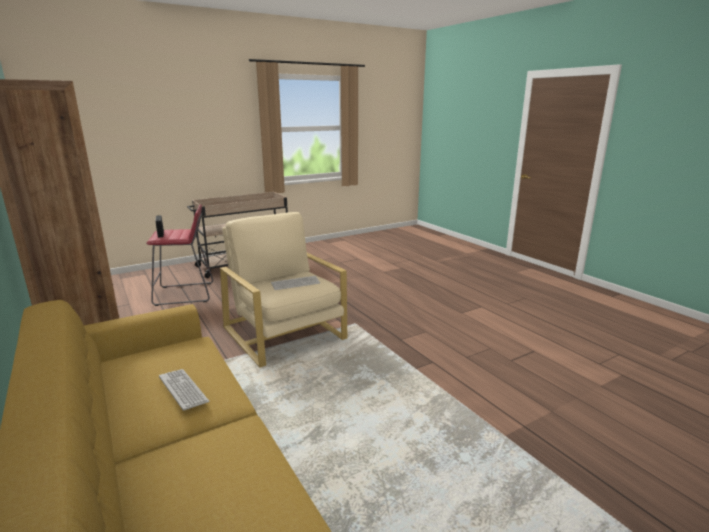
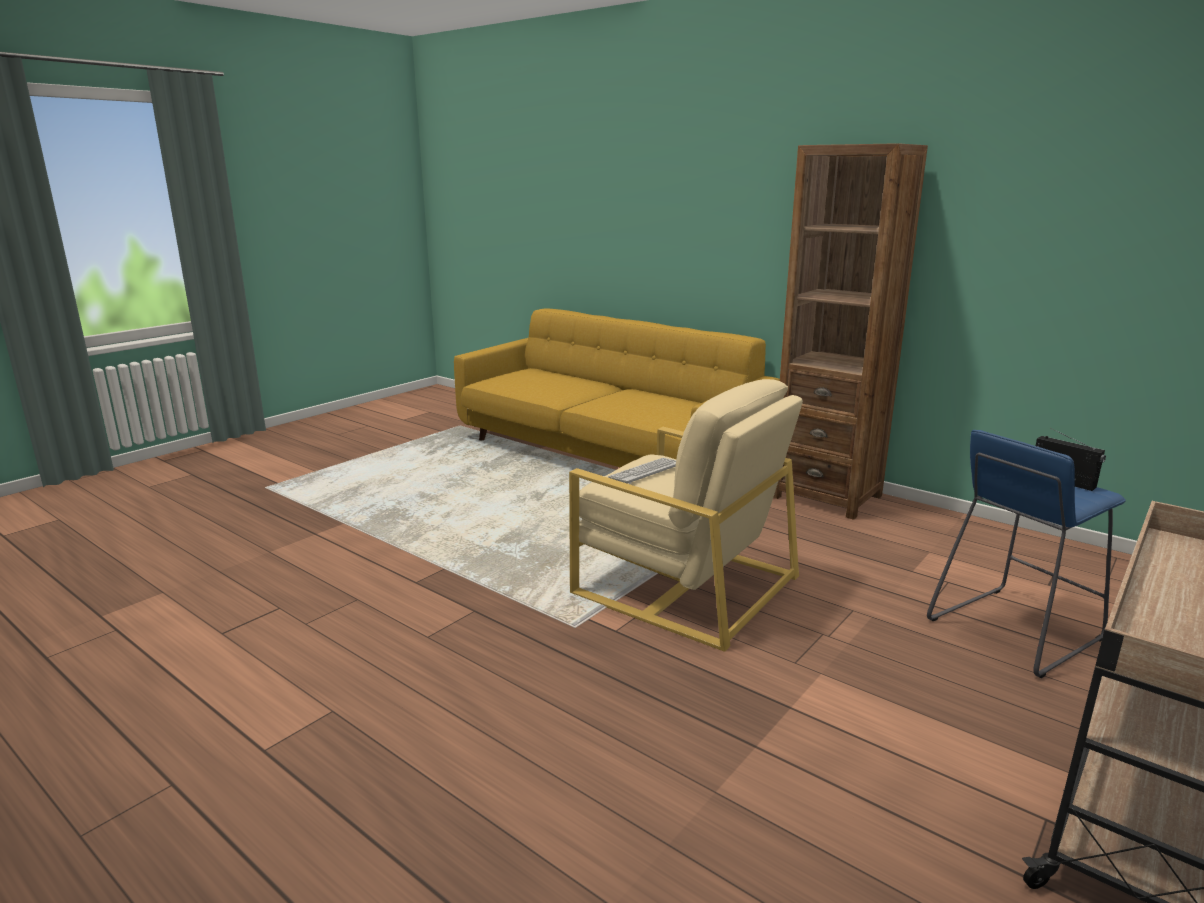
camera: 160 degrees right, 0 degrees up
(183, 389) = (623, 399): keyboard -> none
(185, 294) = (1014, 630): red stool -> blue stool

